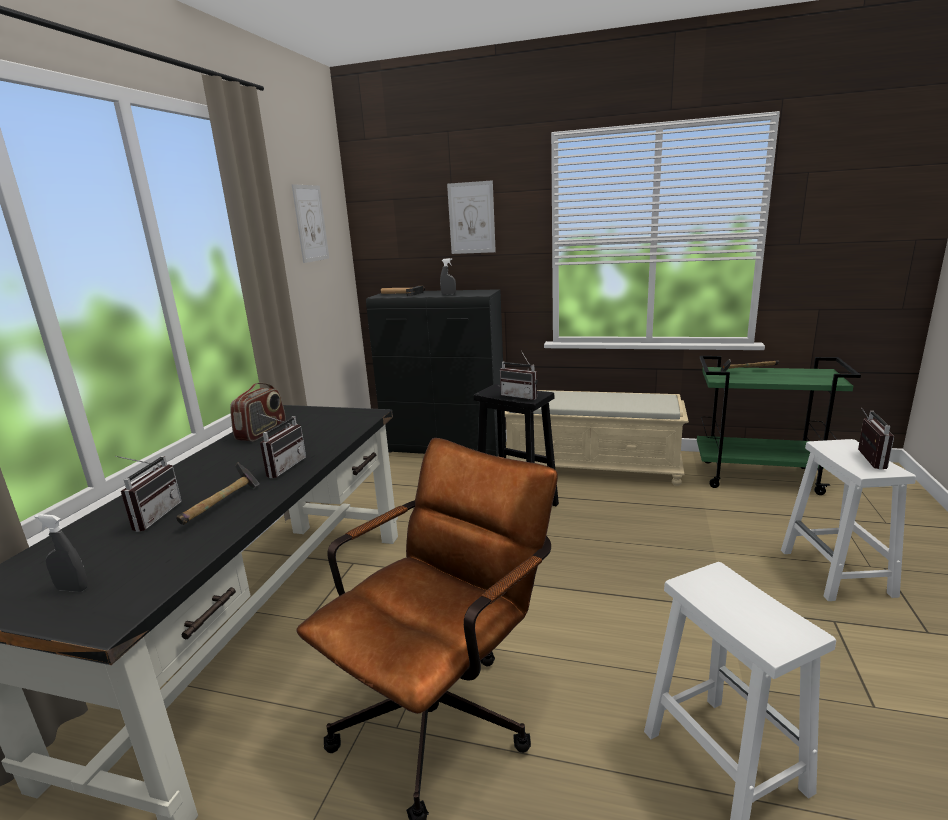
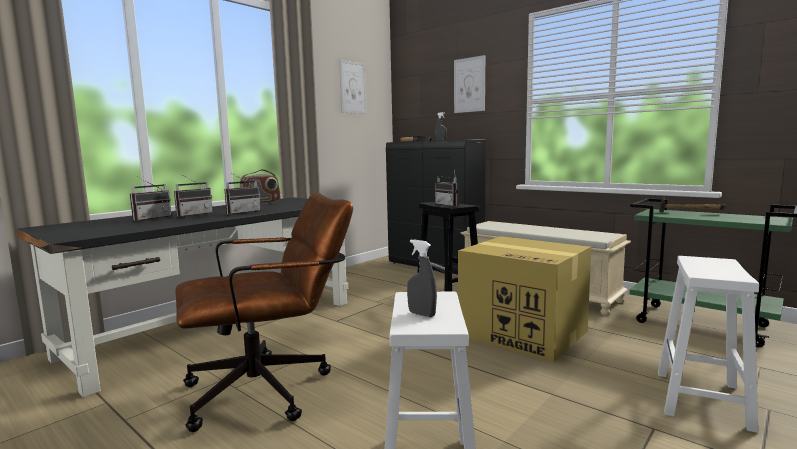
camera: 25 degrees right, 10 degrees down
(72, 589) = (75, 230): grey spray bottle -> grey spray bottle (422, 314)
(222, 505) = (186, 219): hammer -> none
(631, 531) = (524, 333): none -> cardboard box
(864, 459) = (718, 269): radio -> radio (193, 214)

